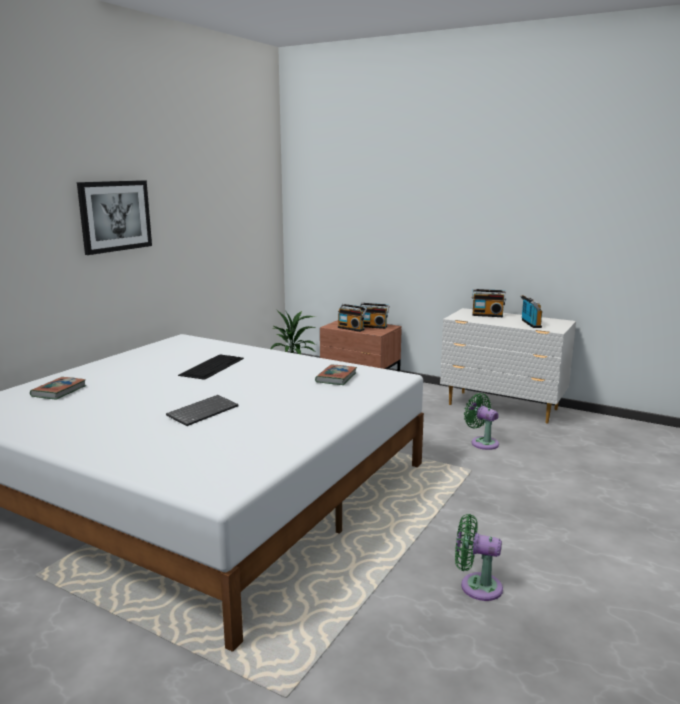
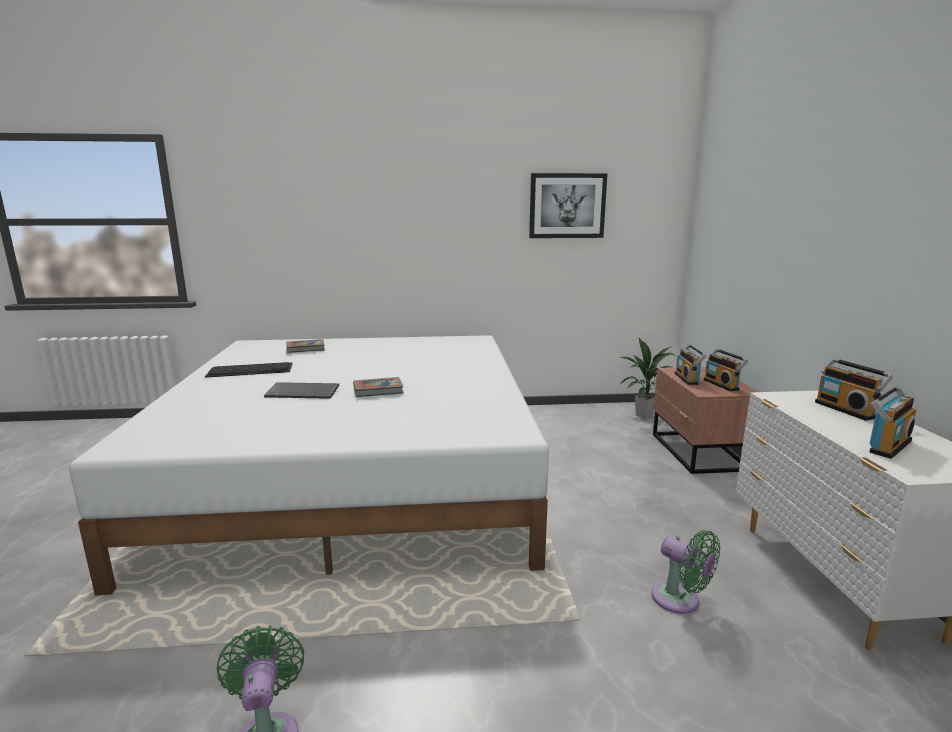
camera: 55 degrees right, 0 degrees up
(115, 216) = (428, 210): picture -> picture (567, 206)
(212, 366) = (421, 364): keyboard -> keyboard (251, 370)
(336, 378) = (462, 409): book -> book (378, 390)
(482, 442) = (680, 600): green fan -> green fan turned 120 degrees clockwise

